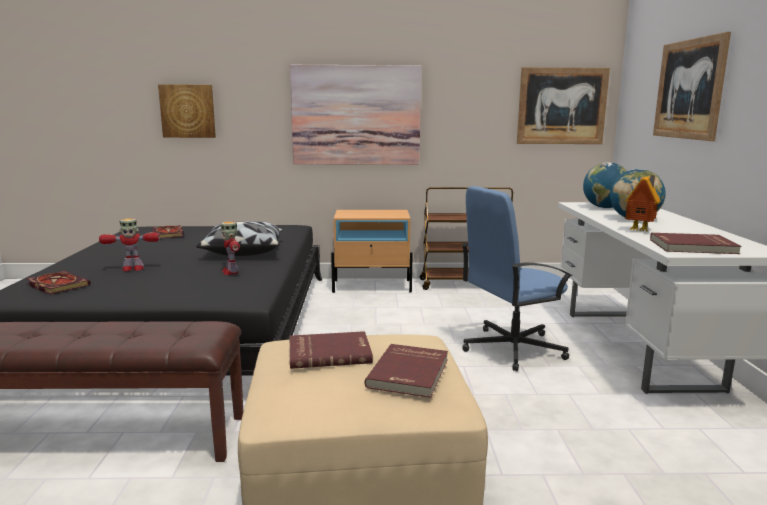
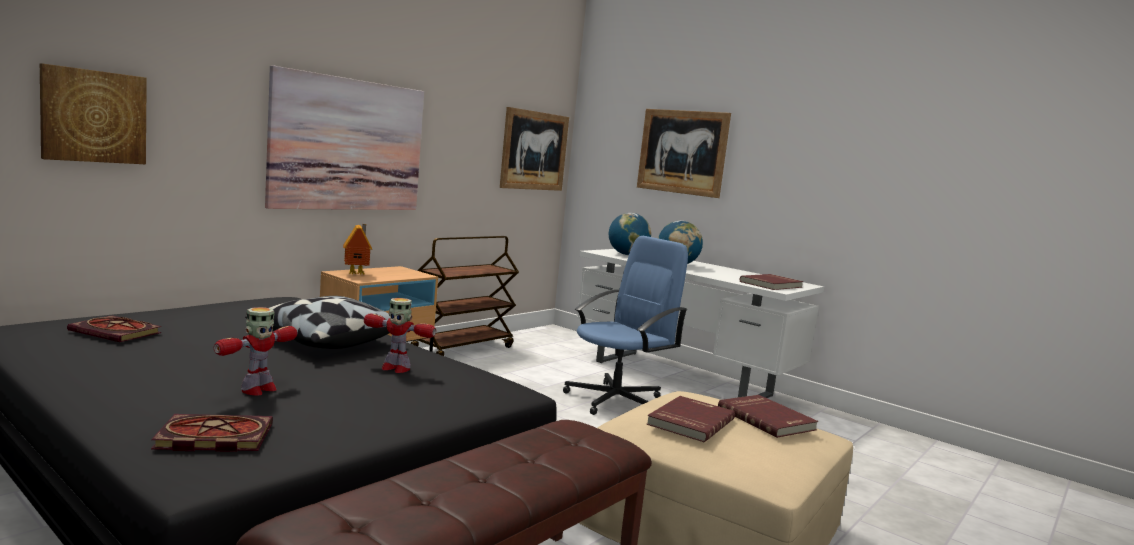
camera: 50 degrees left, 5 degrees down
(511, 348) = (617, 400): blue office chair -> blue office chair turned 150 degrees counterclockwise
(640, 231) = (712, 274): toy house -> toy house (357, 274)

